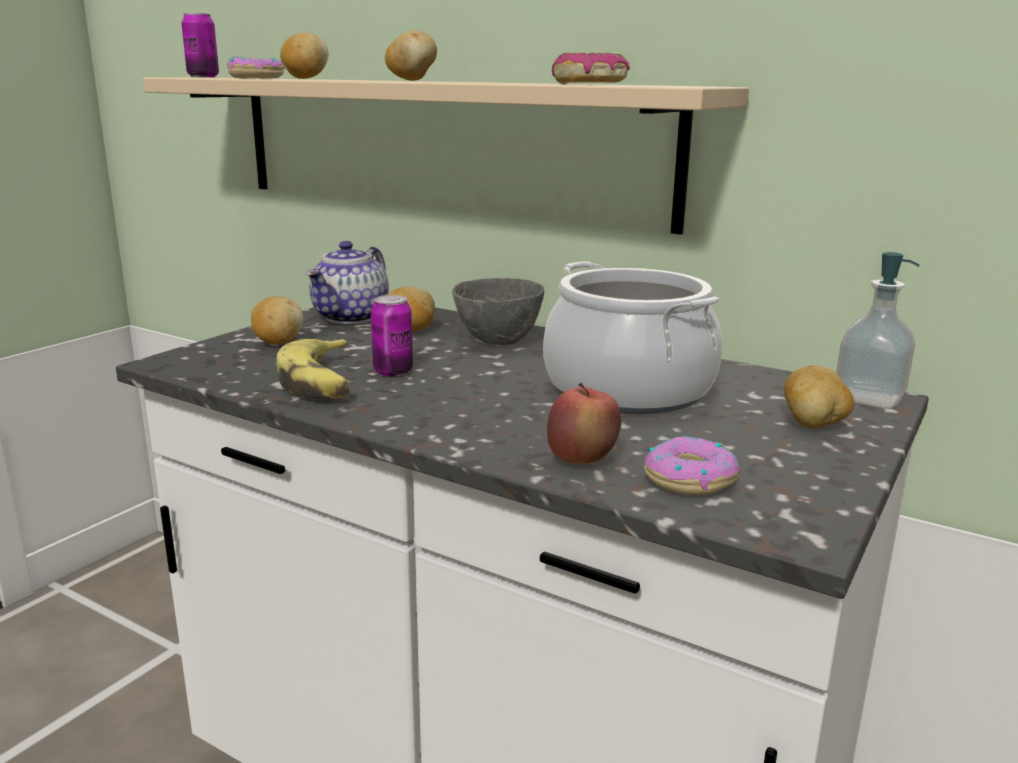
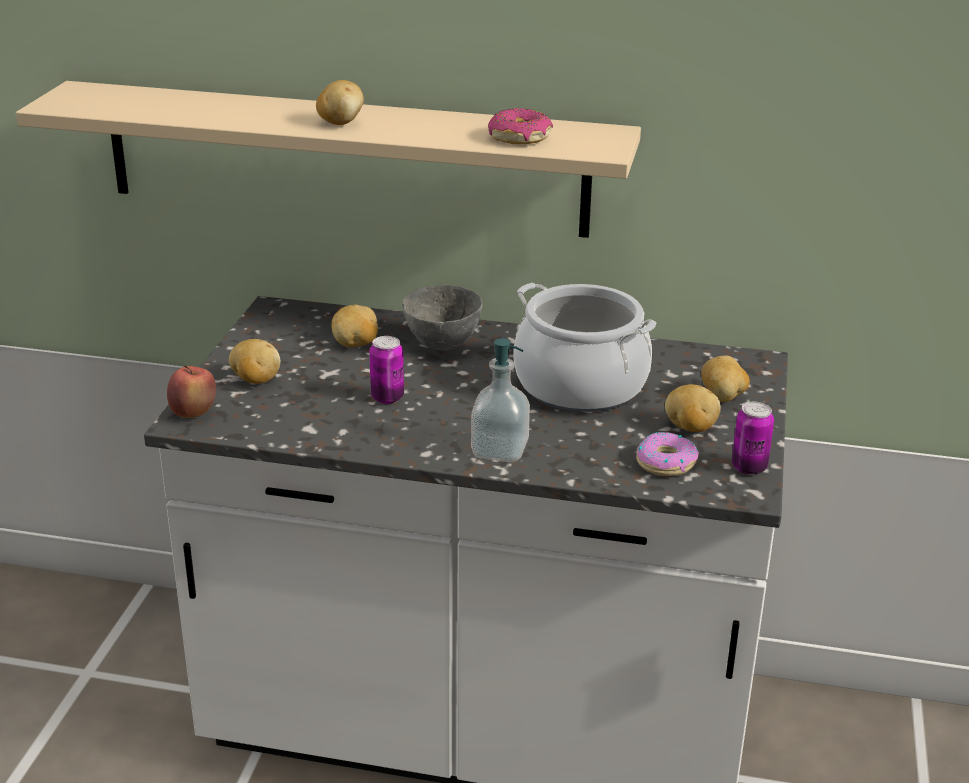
camera: 20 degrees left, 10 degrees up
(203, 77) = (83, 105): can -> can (749, 467)
(256, 77) = (147, 106): donut -> none
(304, 78) = (214, 113): potato -> potato (690, 428)
(322, 382) = (342, 421): banana -> none
(352, 318) = (288, 334): teapot -> none
(582, 461) = (590, 461): apple -> apple (194, 414)
(868, 398) = (749, 363): soap dispenser -> soap dispenser (499, 450)

